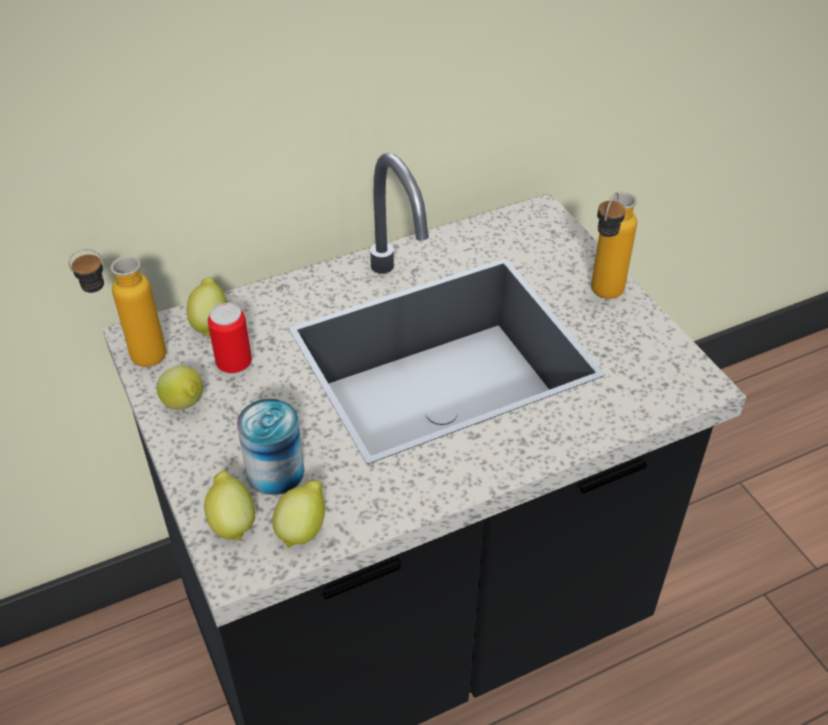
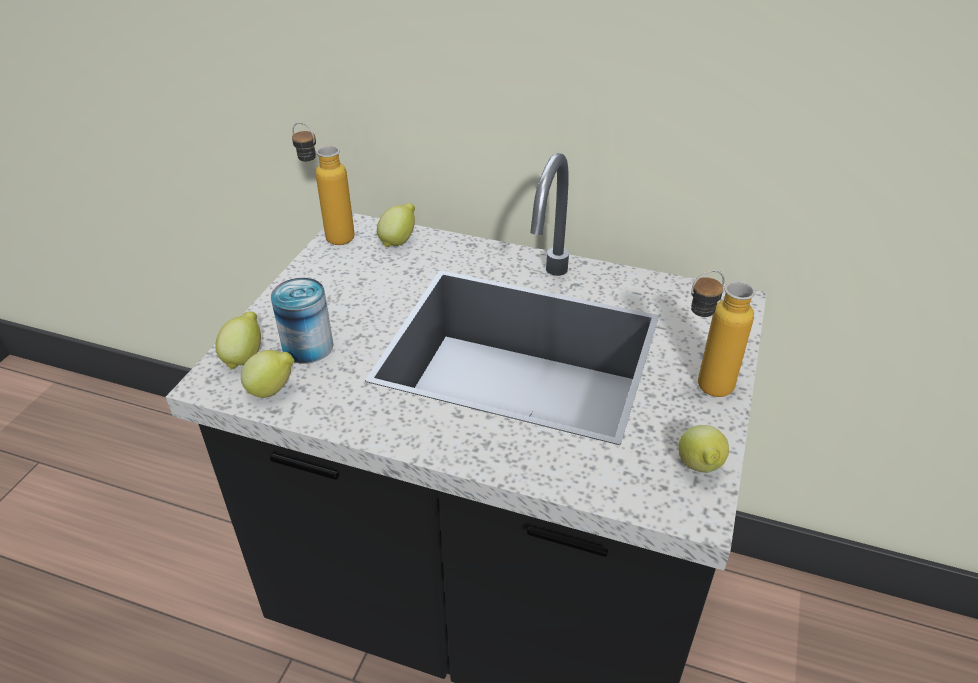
camera: 45 degrees right, 5 degrees down
(185, 405) = (318, 277): lemon -> lemon (699, 468)
(234, 364) = (377, 271): can -> none

